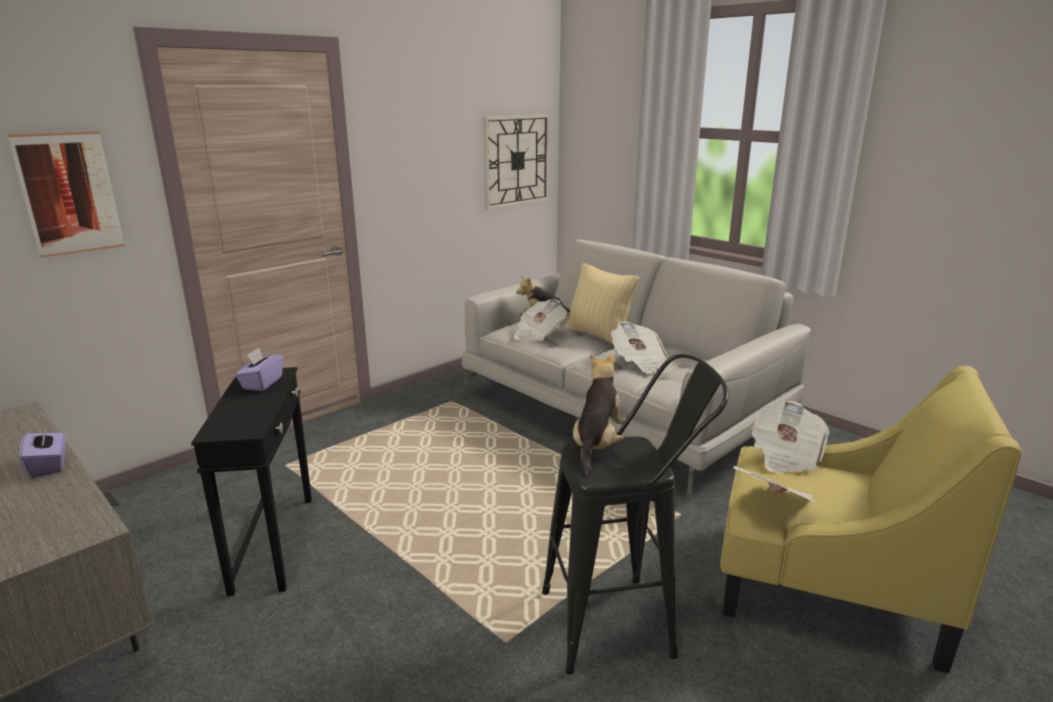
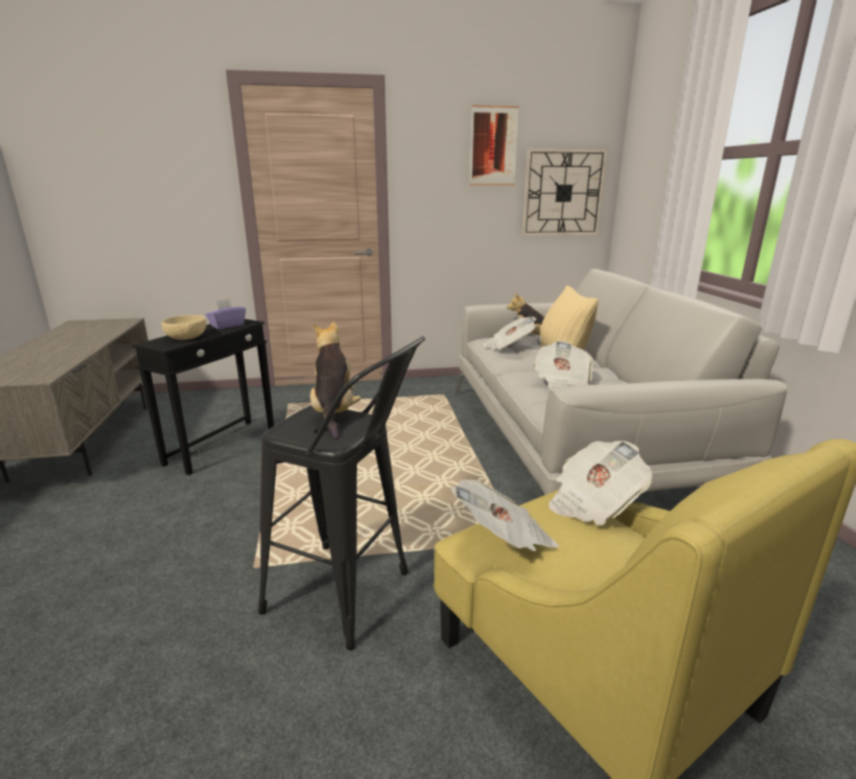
camera: 35 degrees right, 0 degrees up
(49, 465) = (87, 346): purple tissue box -> none
(69, 193) = (178, 186): picture -> picture (493, 146)
(246, 412) = (187, 337): none -> beige bowl
(597, 445) = (334, 412): plush toy -> plush toy turned 60 degrees counterclockwise

